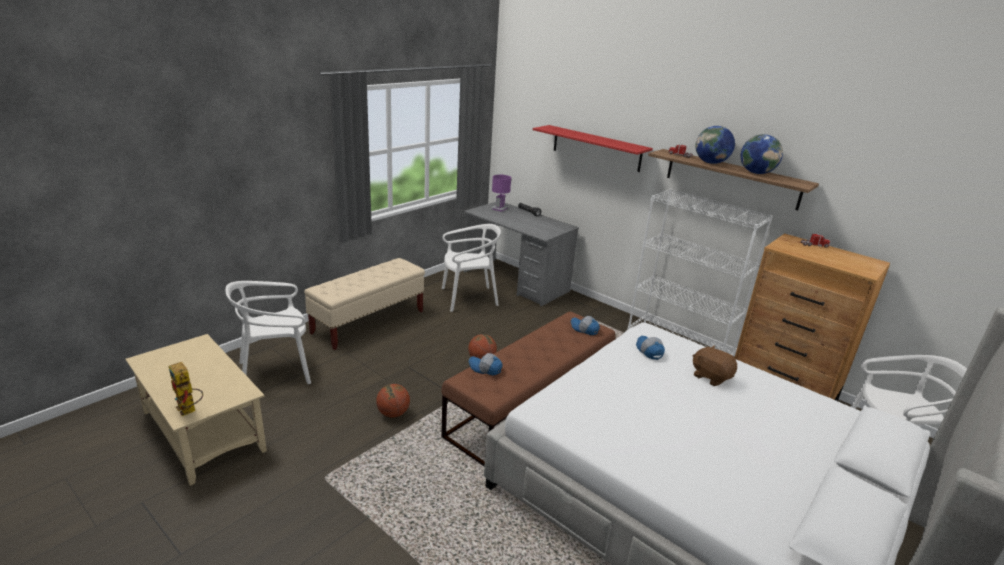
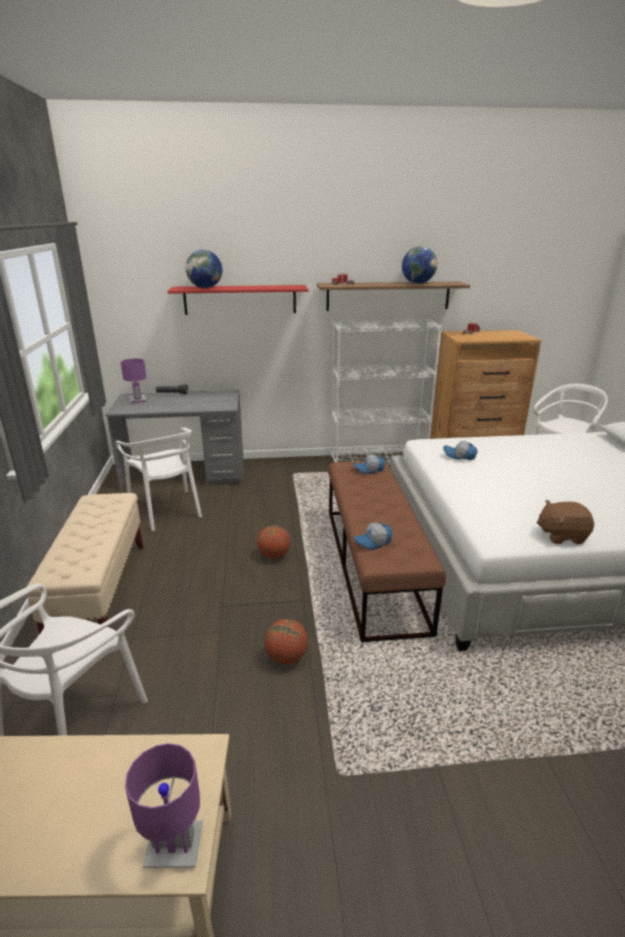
camera: 45 degrees left, 0 degrees up
(189, 410) = (174, 846): toy robot -> purple table lamp
(468, 298) = (167, 510): white chair -> white chair turned 120 degrees clockwise
(711, 163) = (376, 284): globe -> globe (205, 288)
(711, 377) = (514, 453): brown plush toy -> brown plush toy (561, 535)

